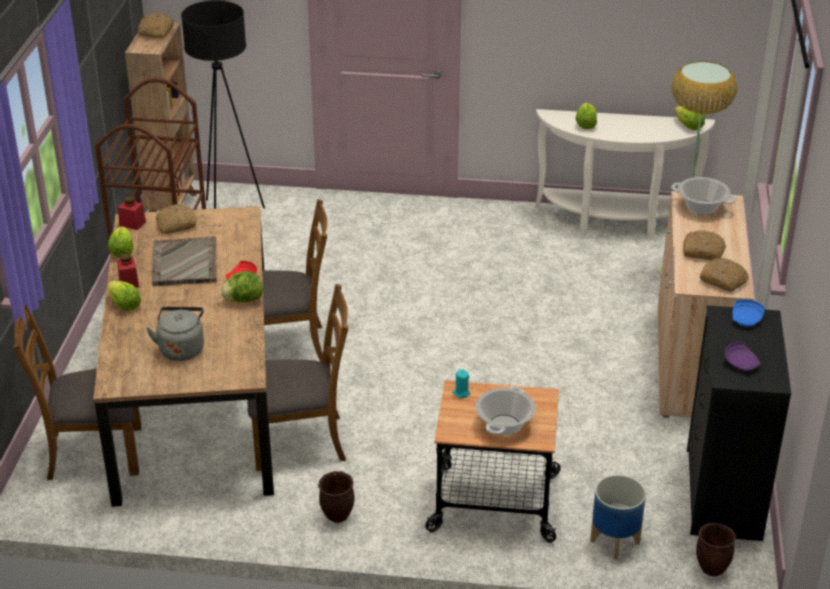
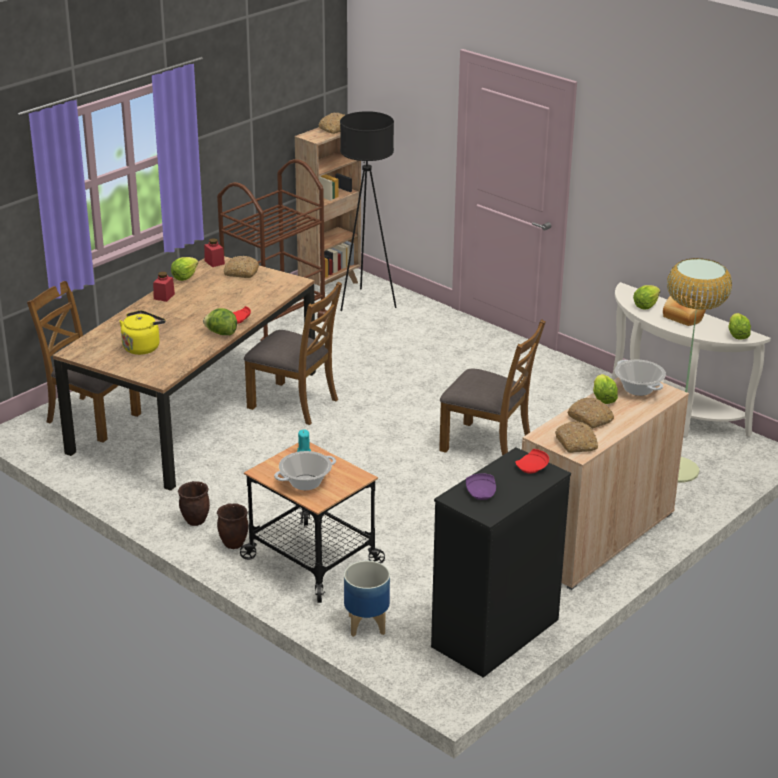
camera: 35 degrees right, 5 degrees down
(124, 305) = (143, 309): lettuce -> lettuce (603, 398)
(181, 348) = (143, 347): grey kettle -> yellow kettle
(184, 263) = (214, 298): grey tray -> none
(300, 441) = (229, 466): brown chair -> brown chair (487, 445)
(628, 125) = (682, 318): none -> bread
(712, 568) = (417, 676): brown planter -> brown planter (234, 544)
(746, 319) = (532, 468): blue plate -> red plate

